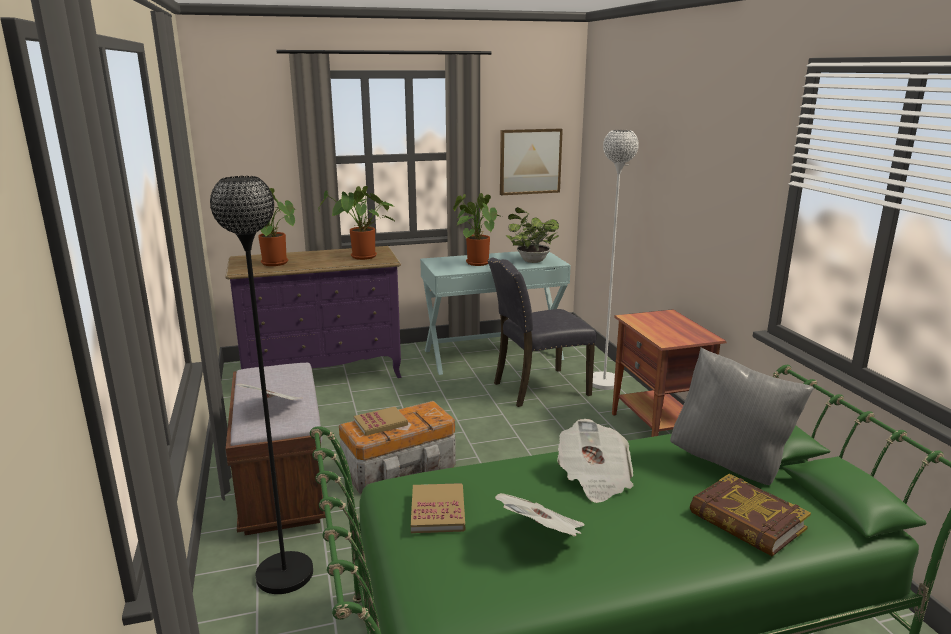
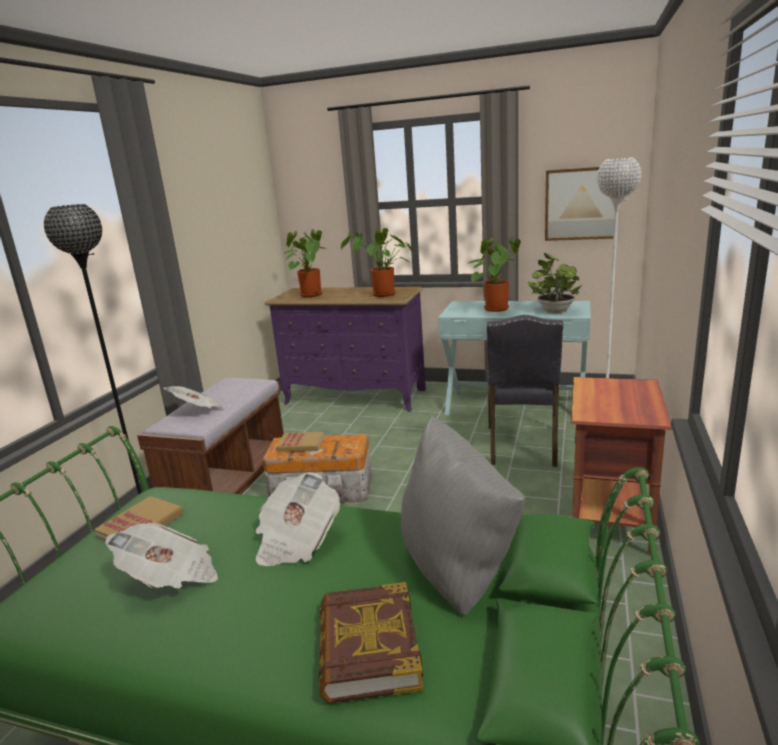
camera: 35 degrees right, 0 degrees up
(538, 388) = (523, 446): grey chair -> grey chair turned 90 degrees counterclockwise

